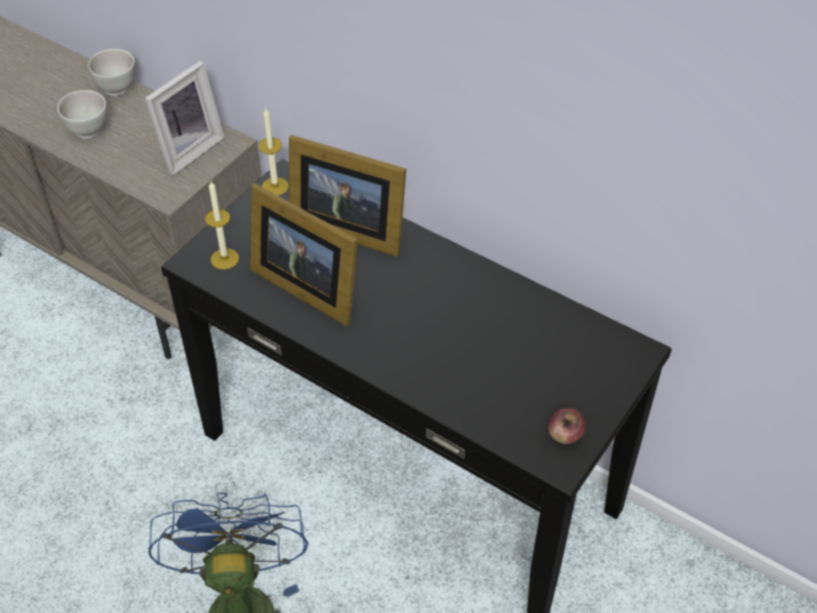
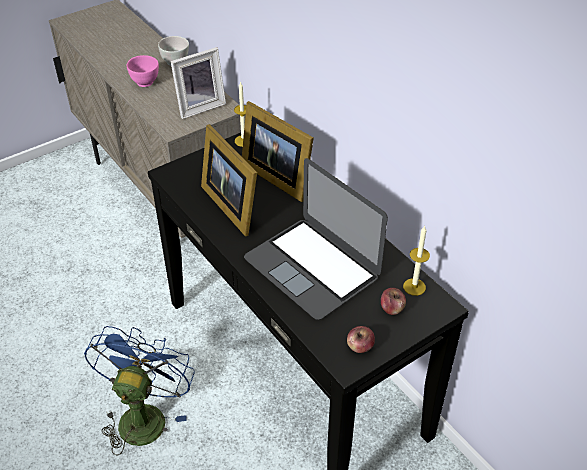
camera: 20 degrees right, 5 degrees down
(88, 131) = (145, 83): white bowl -> pink bowl
(224, 259) = (189, 176): candle -> candle (414, 287)
(454, 345) = (312, 267): none -> laptop
(580, 372) = (392, 308): none -> apple

